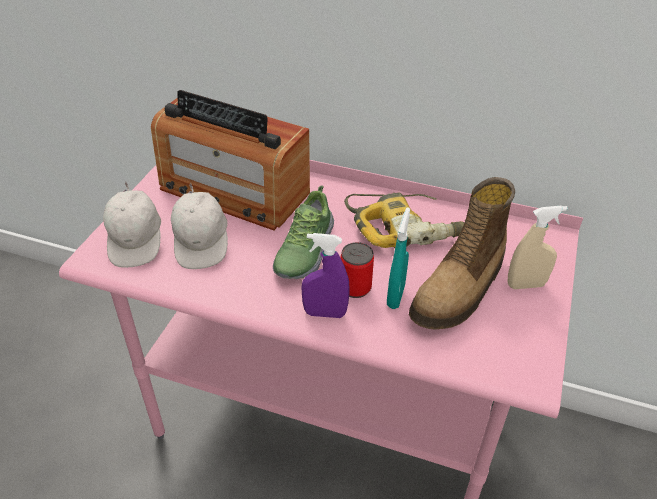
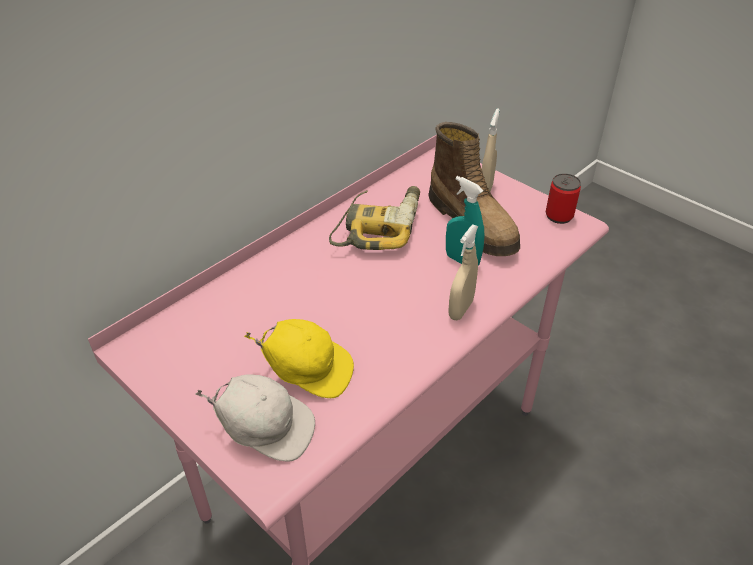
camera: 65 degrees left, 0 degrees up
(202, 243) = (307, 371): white cap -> yellow cap
(233, 191) = (236, 323): radio -> none
(303, 250) = (369, 298): shoe -> none
(325, 313) = (460, 309): purple spray bottle -> beige spray bottle
(355, 287) = (438, 280): can -> can (559, 216)

